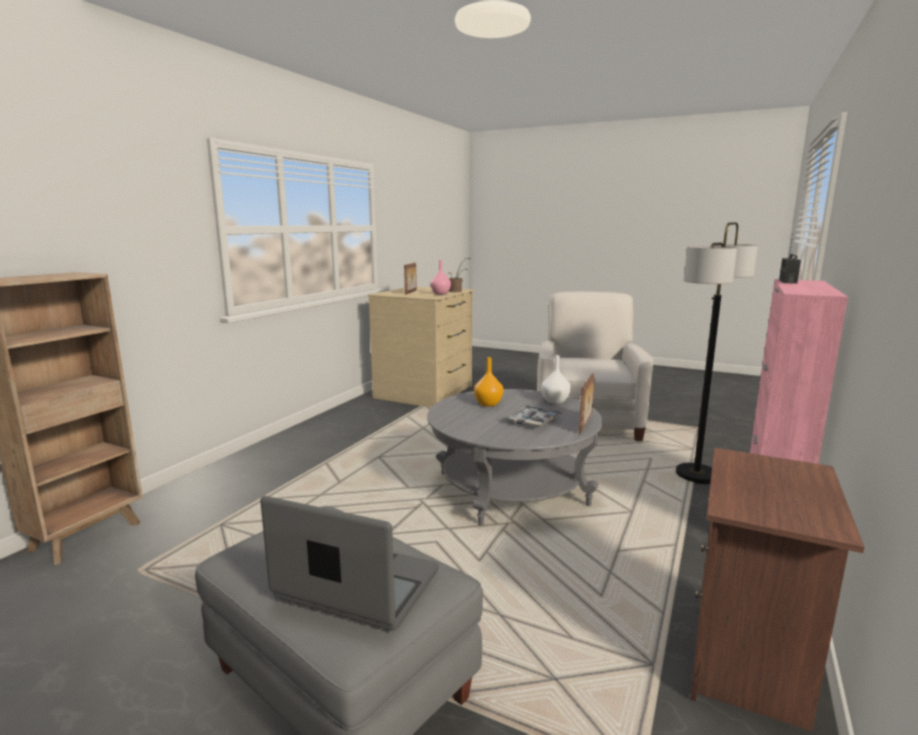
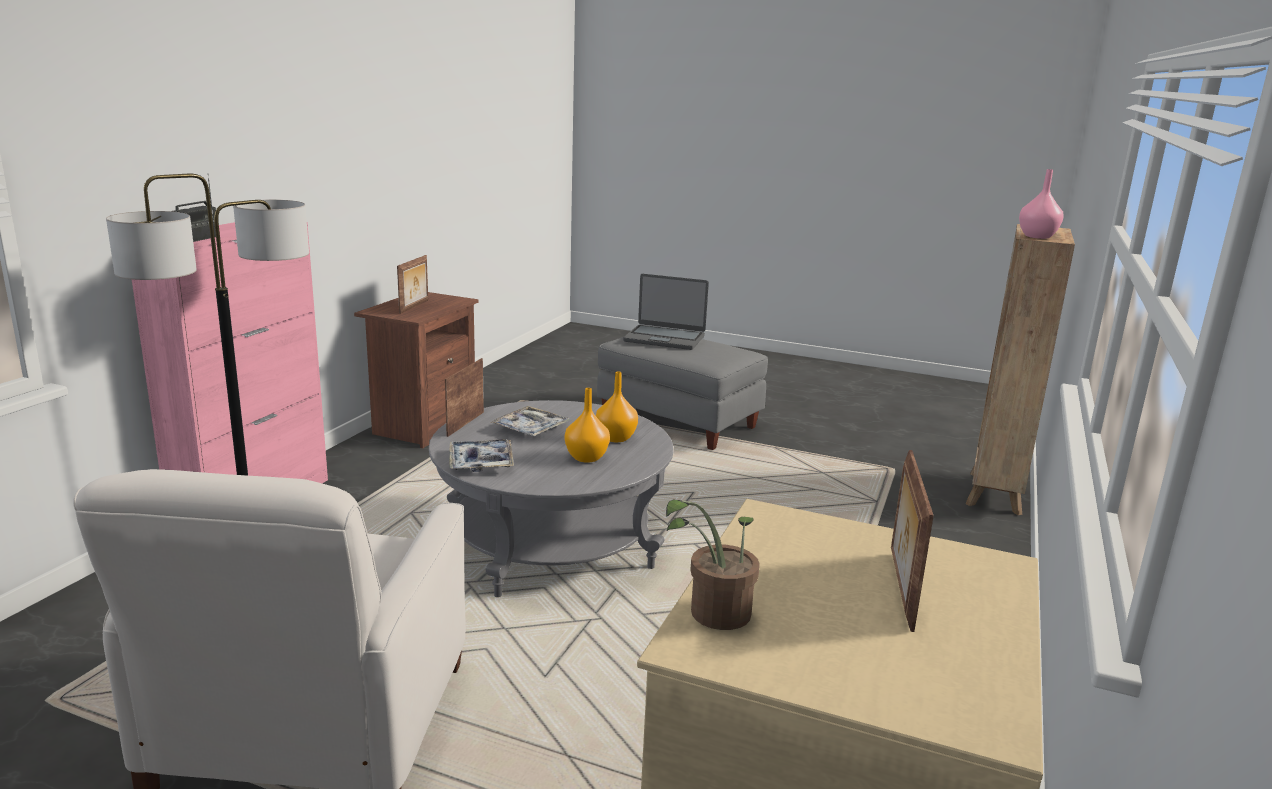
camera: 175 degrees right, 5 degrees up
(440, 293) = (766, 565): pink vase -> pink vase (1038, 236)
(467, 415) = (616, 438): none -> orange vase
(554, 401) = (481, 462): white vase -> tray
(773, 482) = (415, 307): none -> picture frame

